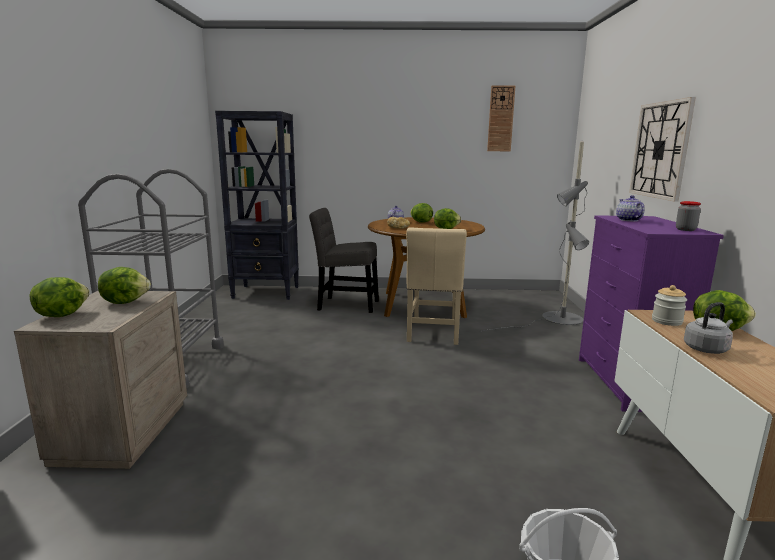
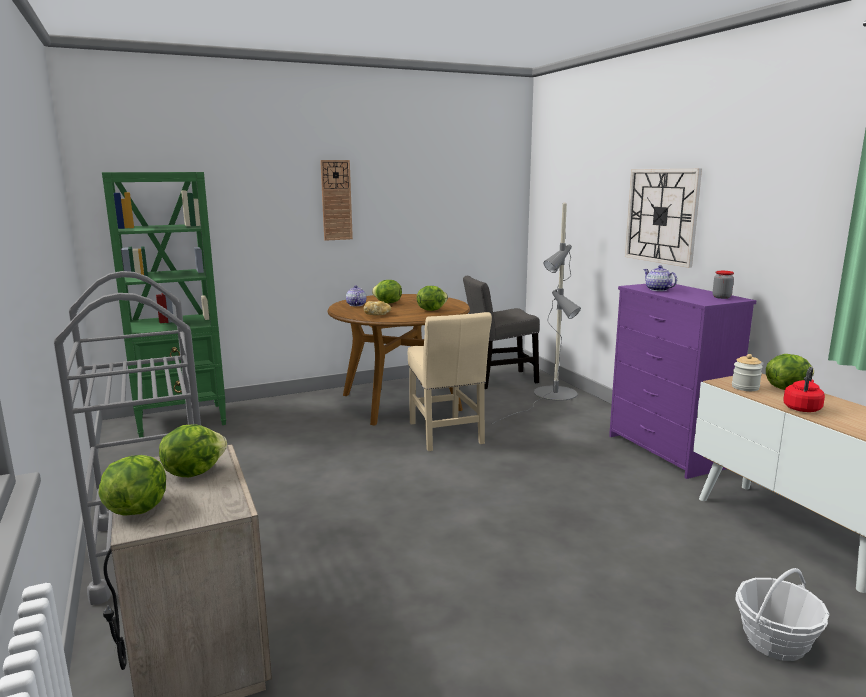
camera: 25 degrees left, 0 degrees up
(266, 292) = (182, 420): black bookcase -> green bookcase
(345, 305) = (308, 419): grey chair -> grey chair (499, 380)
(500, 119) = (454, 173): wall clock -> wall clock (336, 200)
(707, 349) = (802, 408): grey kettle -> red kettle

